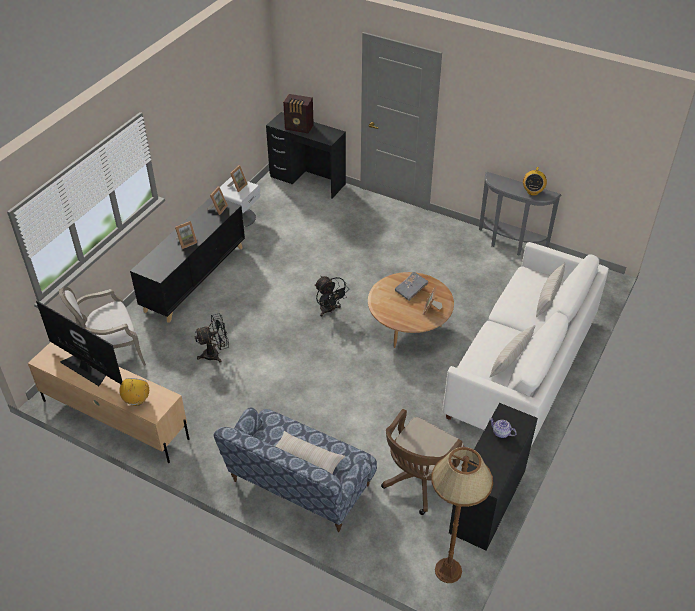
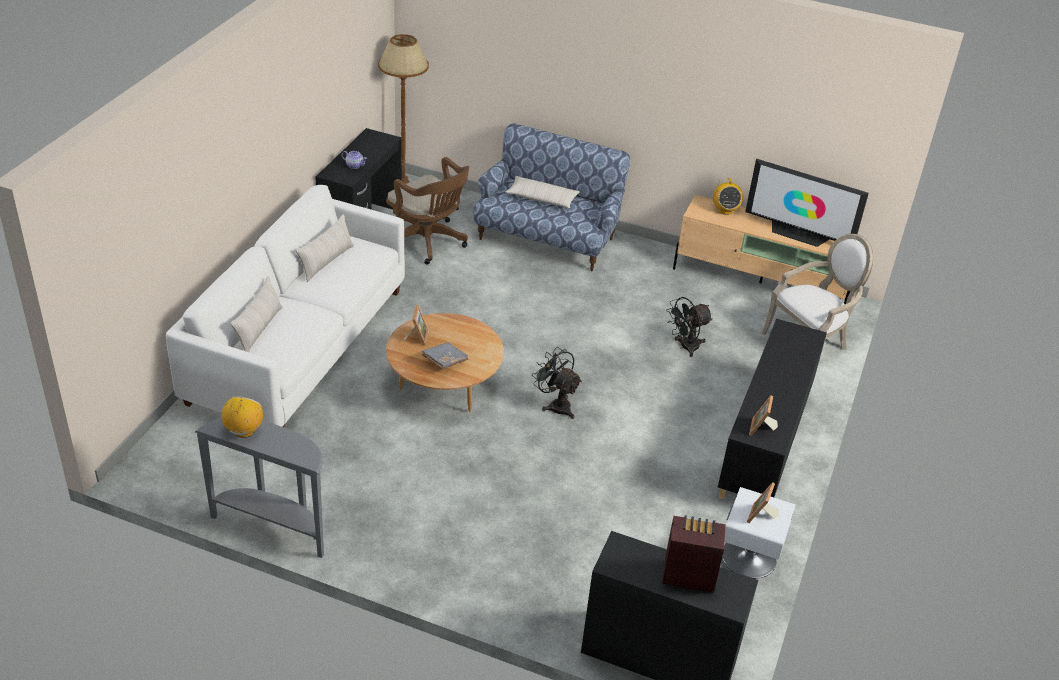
camera: 170 degrees right, 5 degrees down
(186, 242) = (776, 373): picture frame -> none
(419, 482) = (428, 242): brown office chair -> brown office chair turned 105 degrees clockwise

